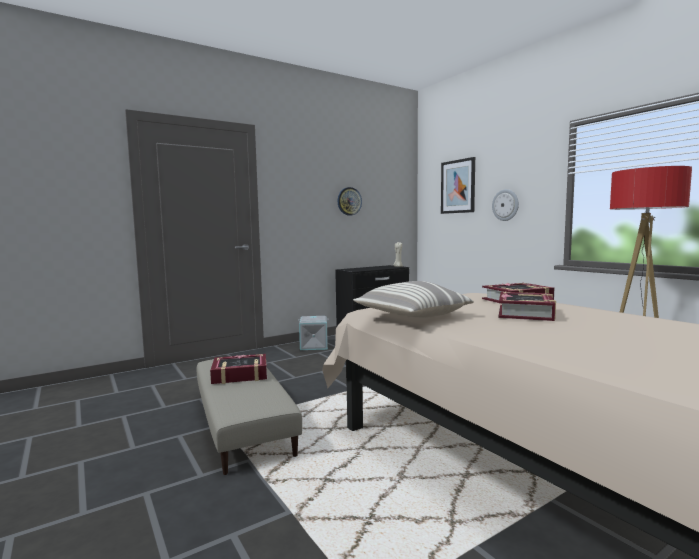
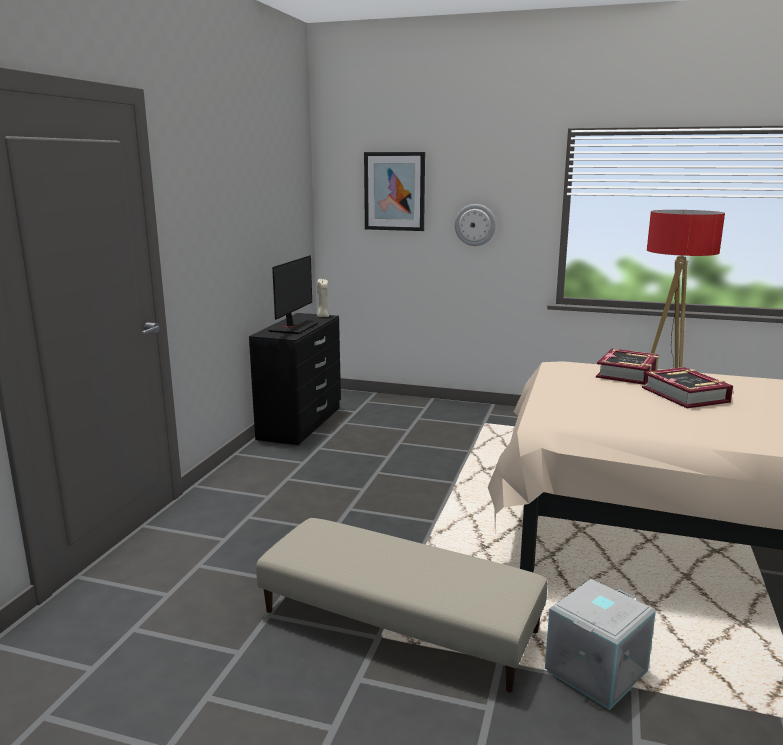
camera: 40 degrees left, 10 degrees up
(240, 375) = (382, 557): book -> none
(314, 345) = (258, 468): grey storage box -> grey storage box (594, 670)
(349, 201) = (254, 218): wall clock -> none
(367, 268) = (293, 327): none -> monitor
(411, 317) = (620, 426): pillow -> none

